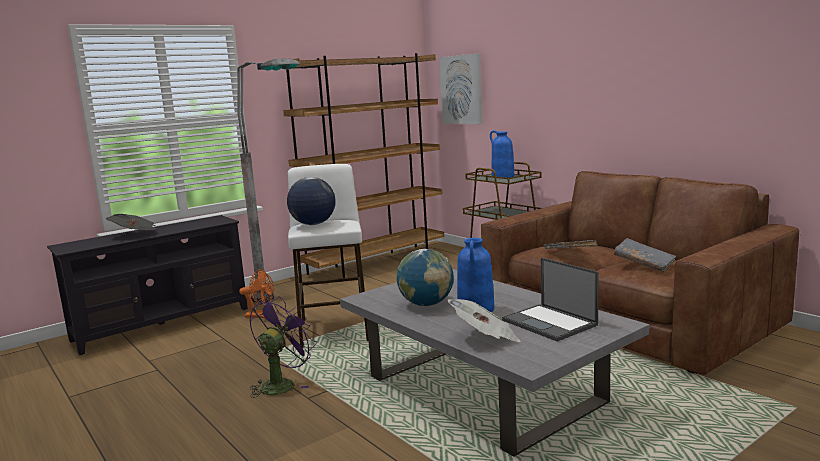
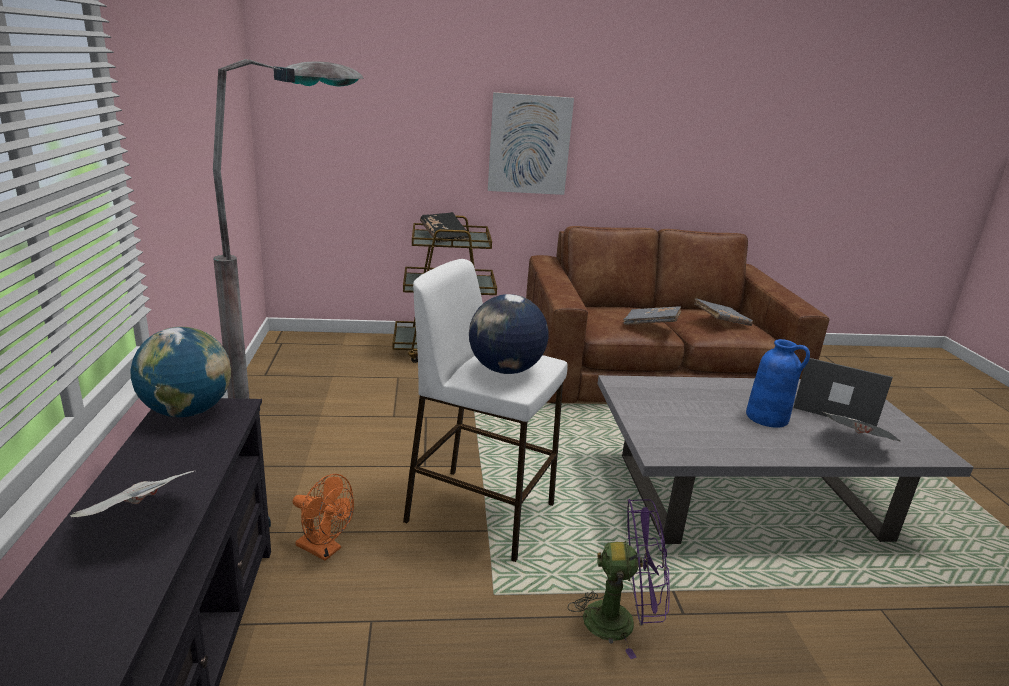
camera: 60 degrees left, 10 degrees up
(261, 315) = (324, 550): orange fan -> orange fan turned 75 degrees clockwise
(281, 384) = (620, 620): purple fan -> purple fan turned 120 degrees clockwise
(376, 263) = (272, 390): brown bookcase -> none
(426, 304) = (726, 431): globe -> globe (187, 412)
(461, 89) = (332, 109): picture -> picture (529, 144)
(502, 176) = (444, 236): blue vase -> black book
(550, 323) = (833, 406): laptop -> laptop turned 150 degrees counterclockwise

